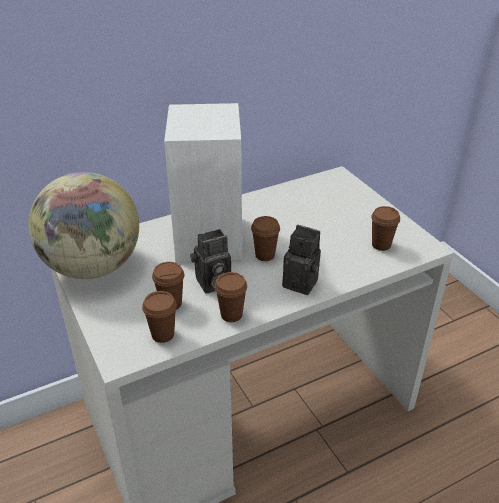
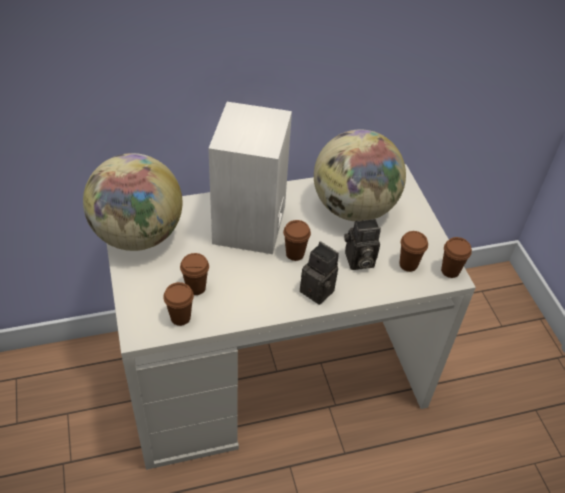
camera: 10 degrees right, 10 degrees up
(212, 284) = (237, 275): camera -> camera (358, 261)
(231, 314) = (245, 310): brown cup -> brown cup (450, 271)
(308, 208) = (353, 208): none -> globe

